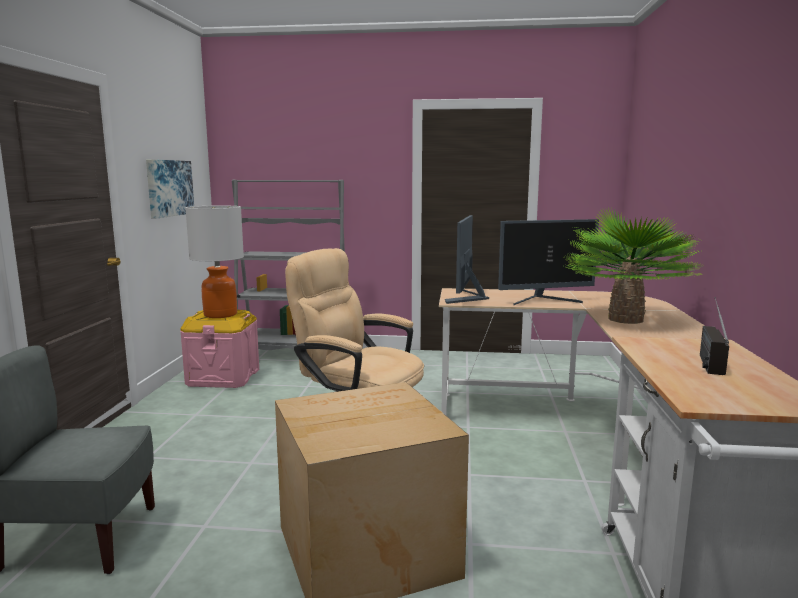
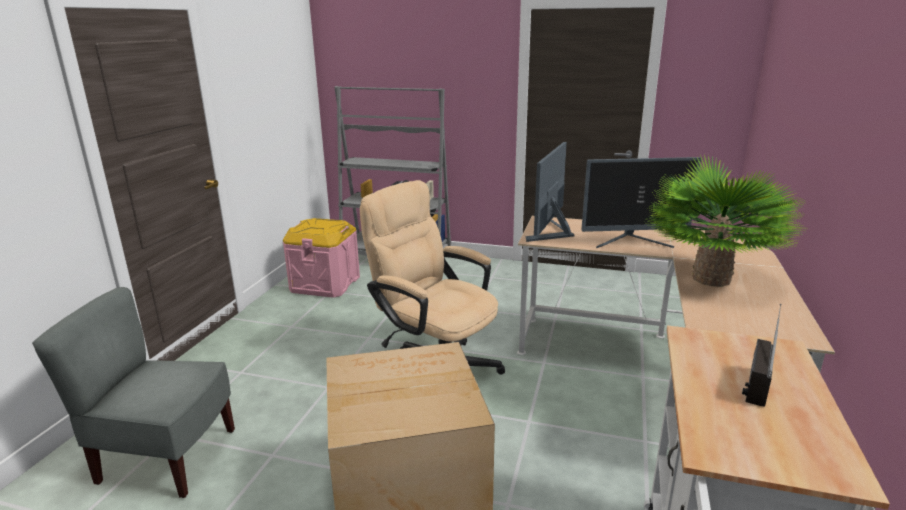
camera: 10 degrees right, 10 degrees up
(169, 188) = (270, 100): picture -> none
(220, 315) = (320, 226): table lamp -> none

